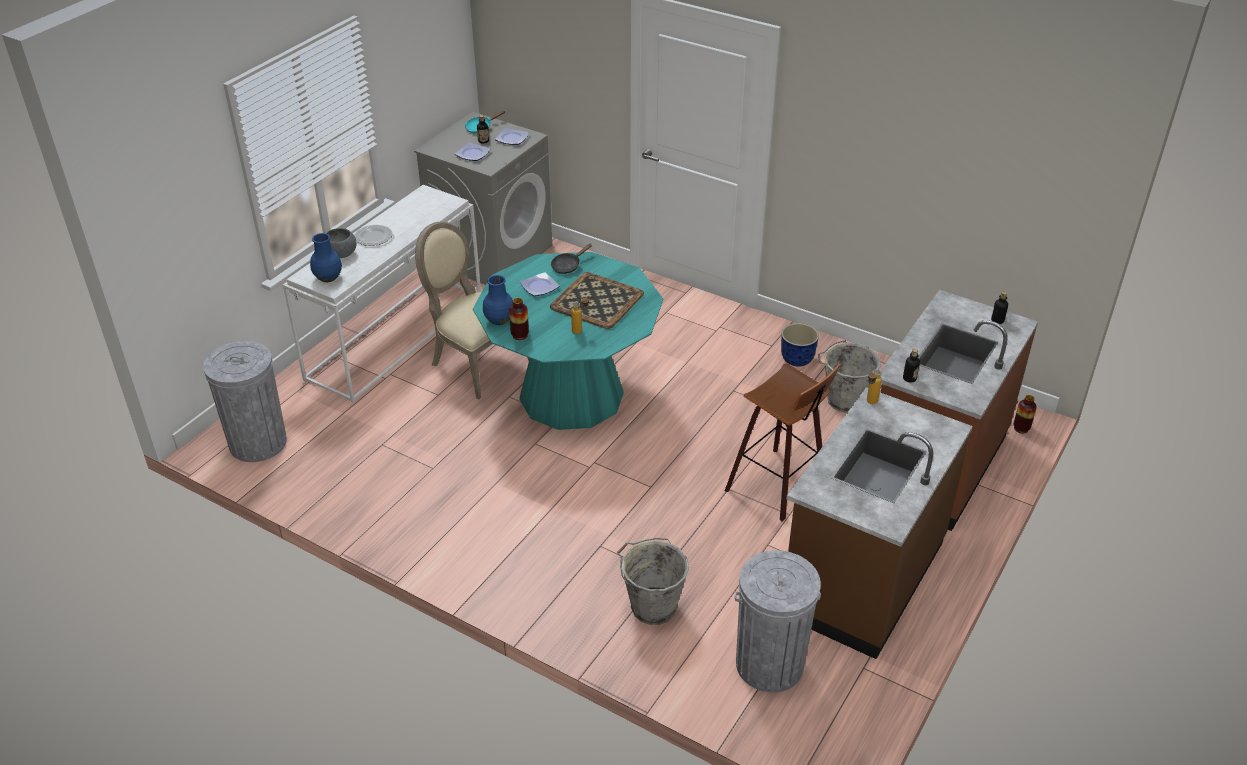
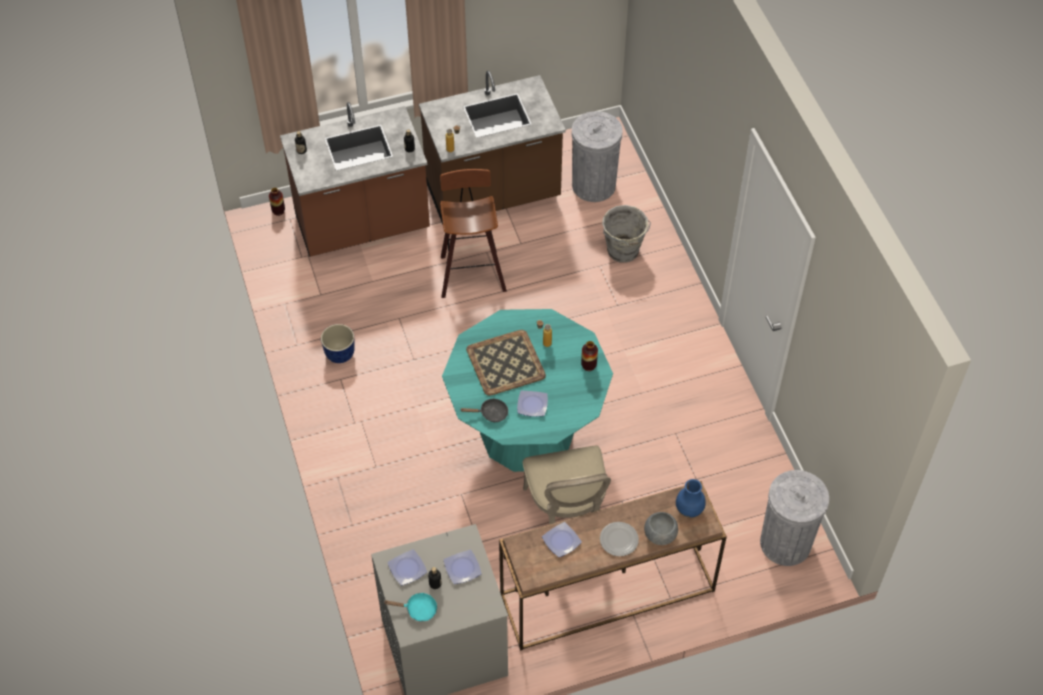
camera: 140 degrees left, 15 degrees up
(395, 335) = (606, 594): white console table -> brown console table
(419, 217) = (562, 541): none -> plate
(499, 320) = (590, 390): blue vase -> none
(844, 400) = (353, 302): grey bucket -> none

